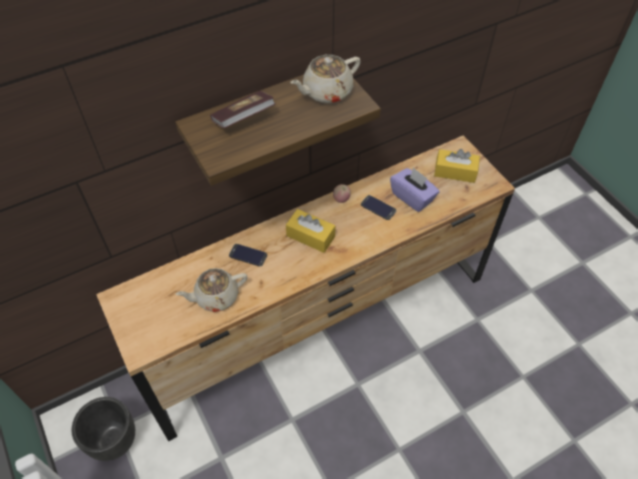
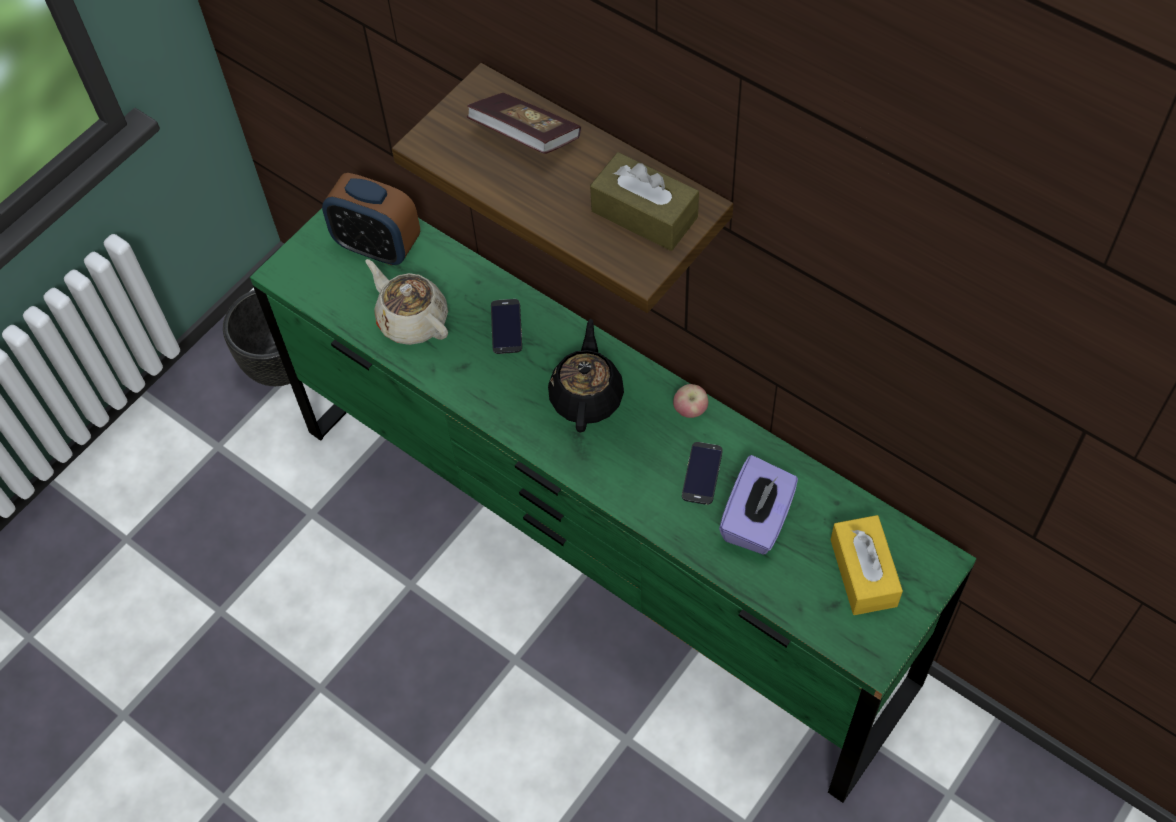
camera: 70 degrees right, 5 degrees up
(154, 297) = (378, 246): none -> alarm clock
(310, 236) = (587, 396): yellow tissue box -> black teapot
(318, 325) = (598, 553): brown dresser -> green dresser
(326, 92) = (644, 214): beige teapot -> brown tissue box

